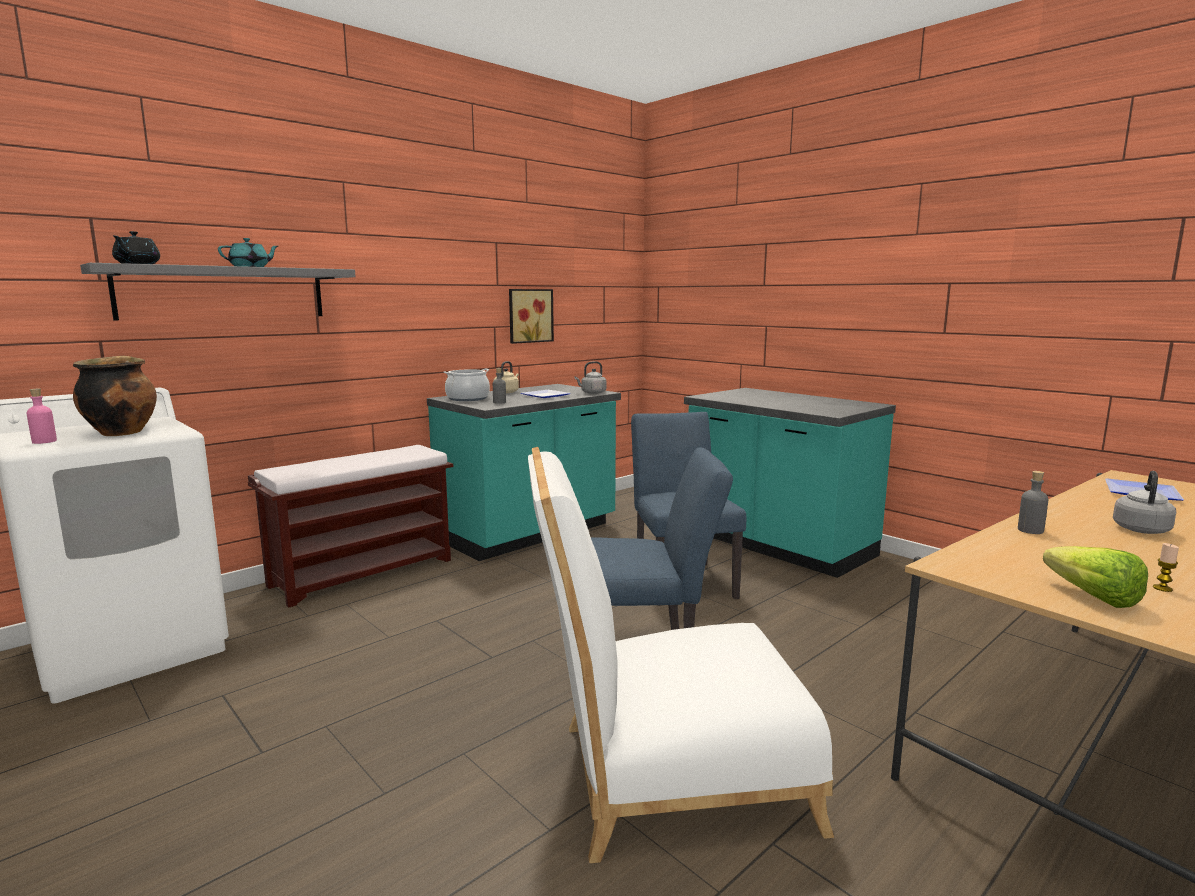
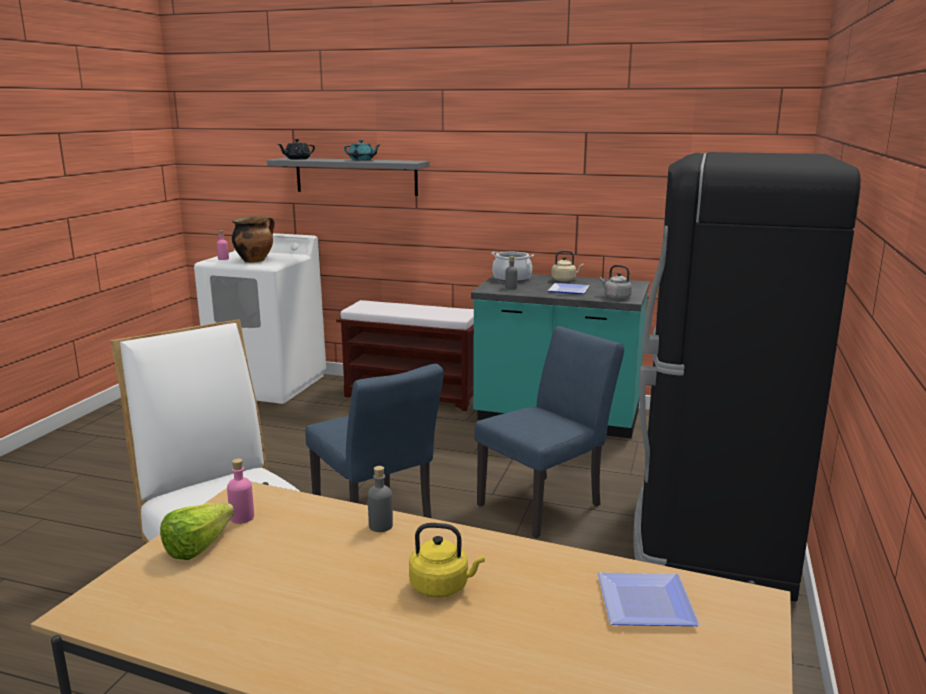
camera: 60 degrees right, 5 degrees up
(529, 315) = (619, 206): picture -> none
(777, 545) = (711, 533): turquoise counter -> black fridge
(1013, 573) = (242, 517): none -> pink bottle
(1141, 529) = (442, 587): grey kettle -> yellow kettle
(1162, 588) = (237, 580): candle -> none

